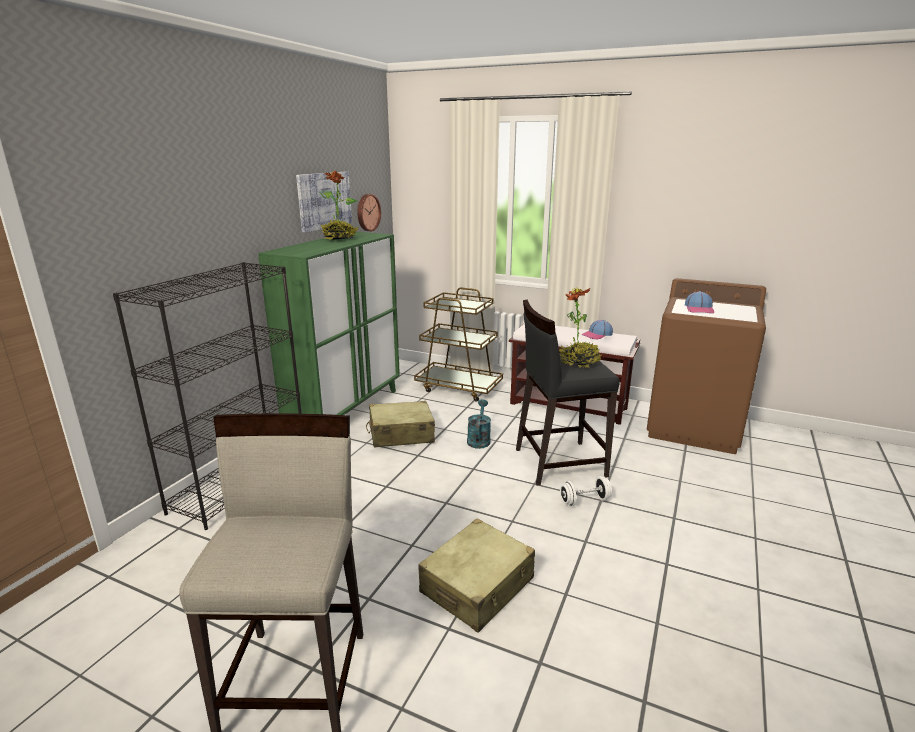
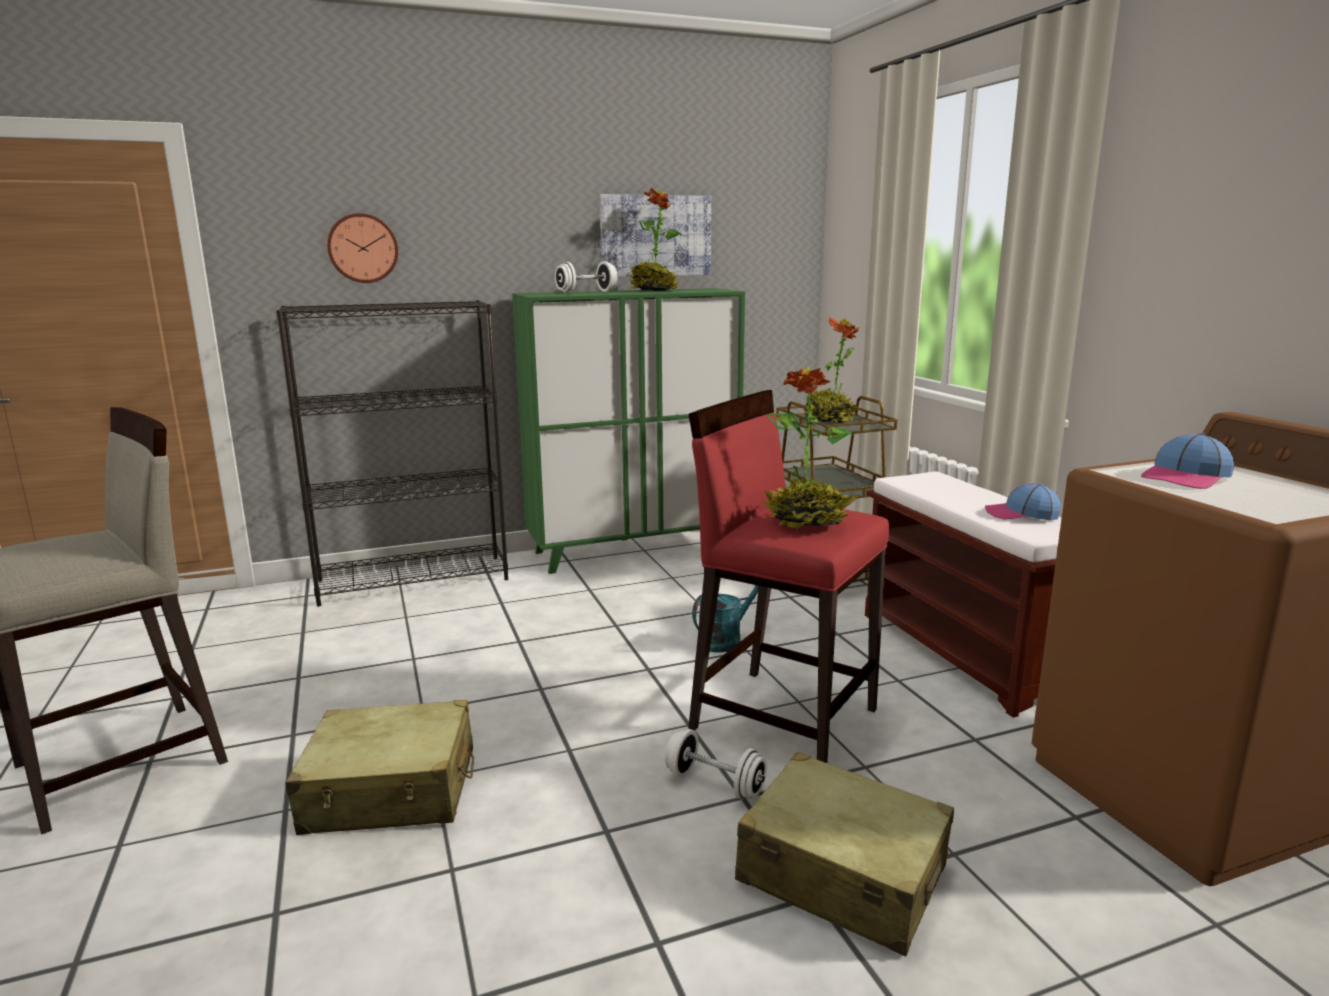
camera: 45 degrees right, 5 degrees down
(309, 246) = (586, 292): none -> white dumbbell
(367, 212) = (755, 263): wall clock -> wall clock (363, 248)
(401, 434) = (642, 596): beige suitcase -> beige suitcase (842, 874)
(454, 304) = (829, 420): none -> potted plant
(558, 462) = (782, 717): black stool -> red stool

